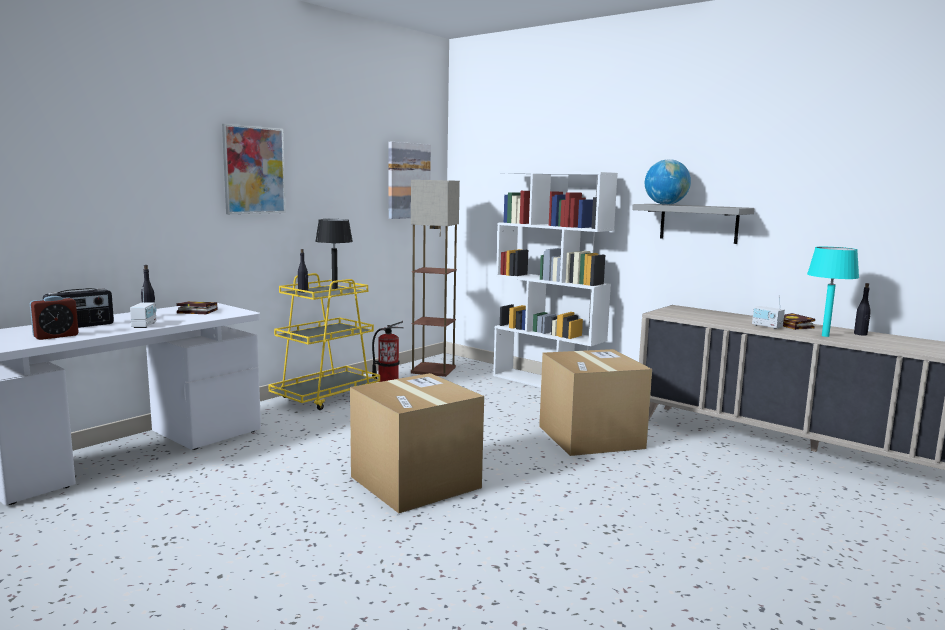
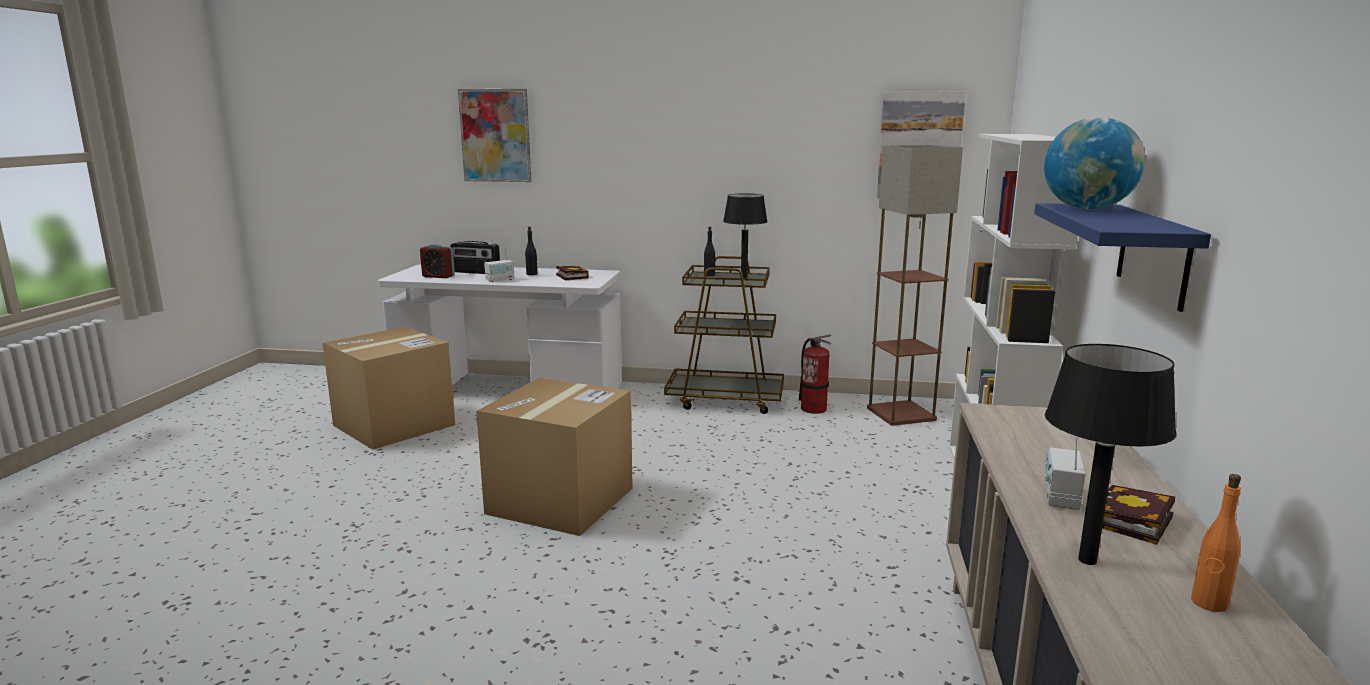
camera: 60 degrees right, 5 degrees up
(254, 170) = (675, 136): picture -> picture (495, 135)
(326, 396) = (726, 400): yellow cart -> brown cart
(590, 437) = (823, 563): cardboard box -> cardboard box (394, 425)
(698, 223) = (1153, 255): grey shelf -> blue shelf
(825, 336) = (1088, 560): turquoise table lamp -> black table lamp
(860, 334) = (1209, 603): black bottle -> orange bottle

